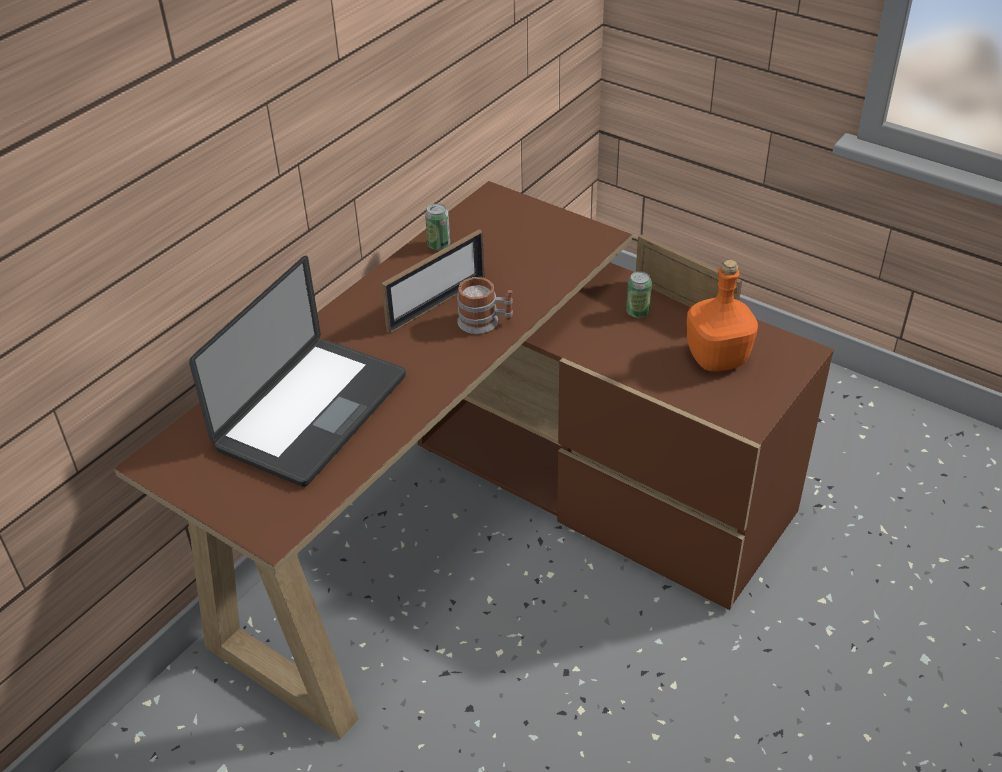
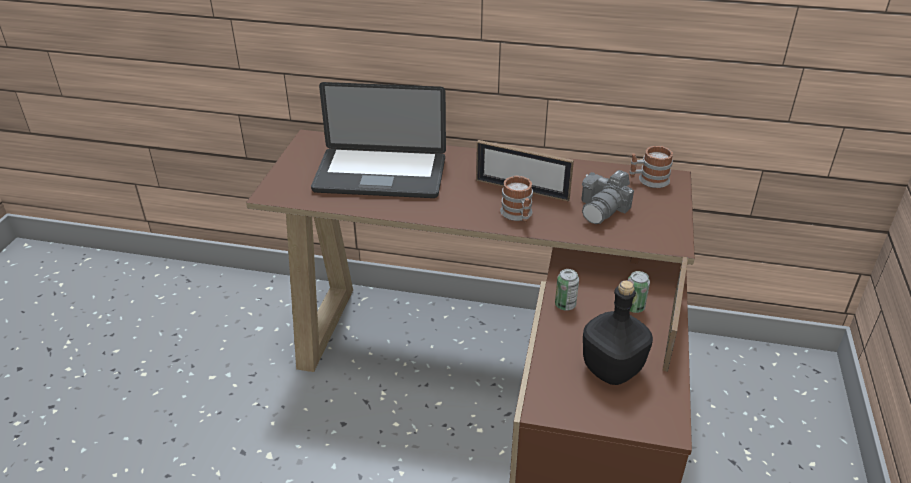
camera: 65 degrees right, 5 degrees down
(439, 245) = (589, 172): can -> can (565, 305)
(485, 212) = (648, 180): none -> mug
(515, 259) = (603, 209): none -> camera
(717, 359) = (611, 370): orange bottle -> black bottle

